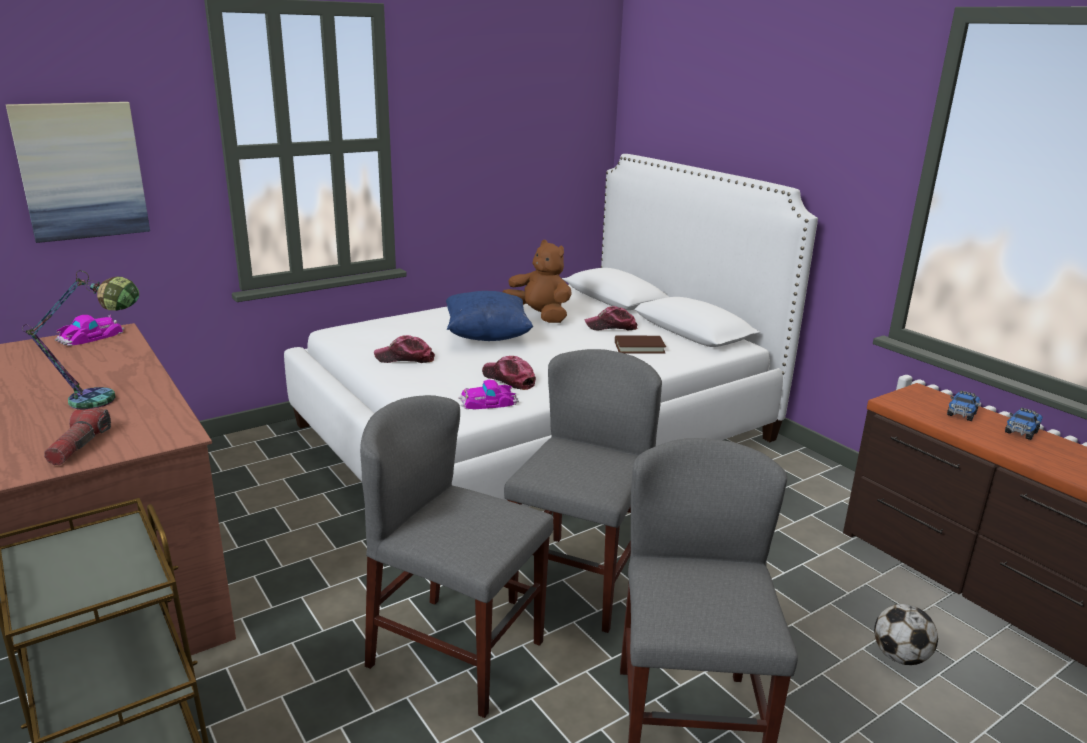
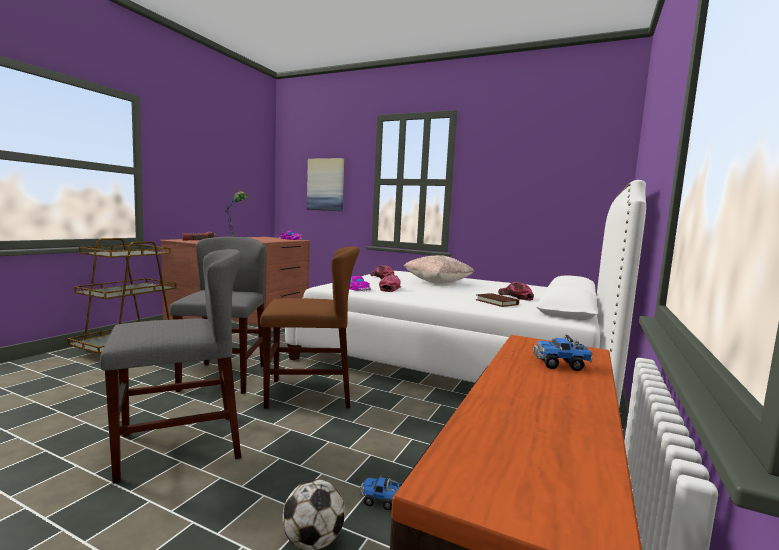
camera: 60 degrees right, 15 degrees down
(487, 336) = (437, 282): blue pillow -> beige pillow
(539, 316) = (492, 287): brown plush toy -> none
(580, 582) = (309, 393): grey chair -> brown chair
(1021, 432) = (574, 392): toy truck -> toy truck (381, 501)

